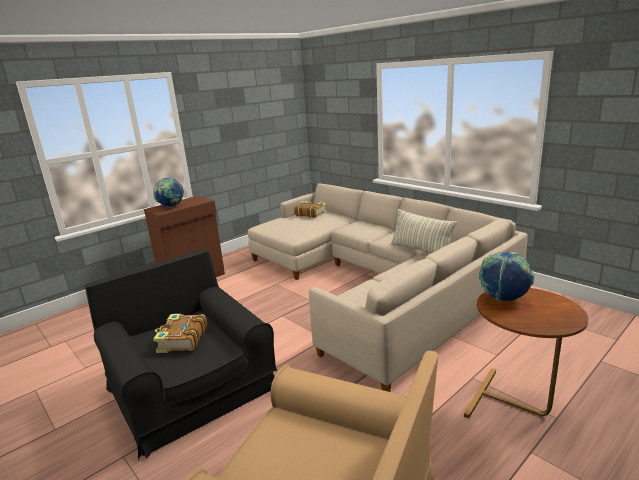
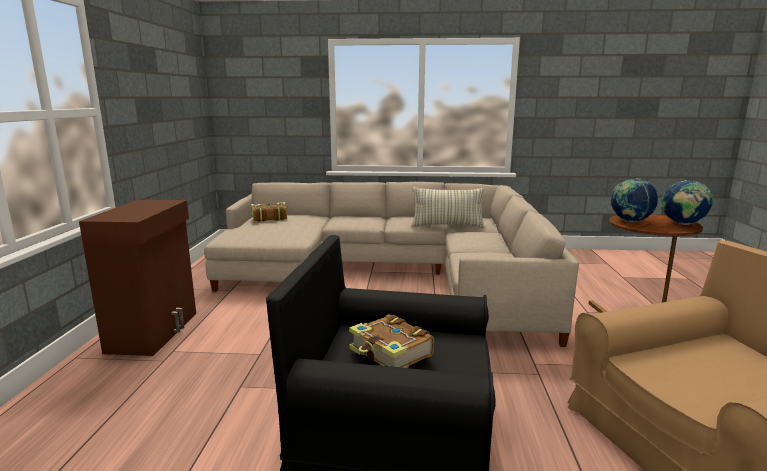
camera: 45 degrees left, 5 degrees down
(171, 207) = (130, 212): globe -> globe (682, 224)

